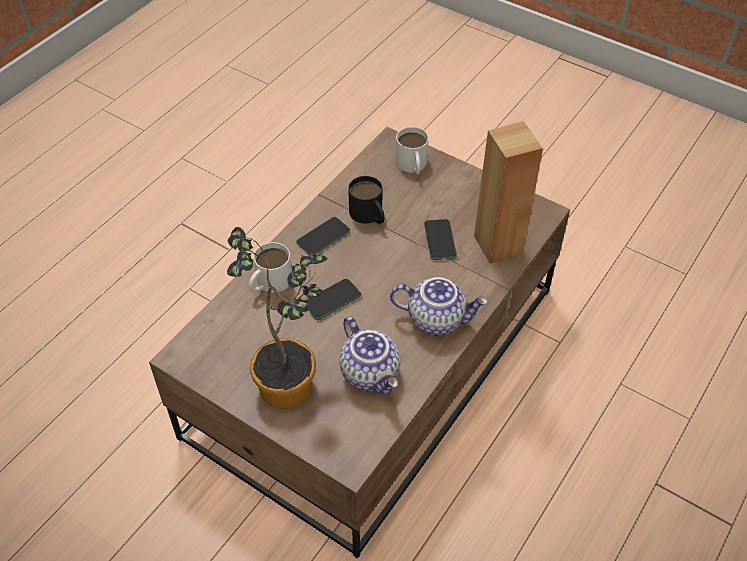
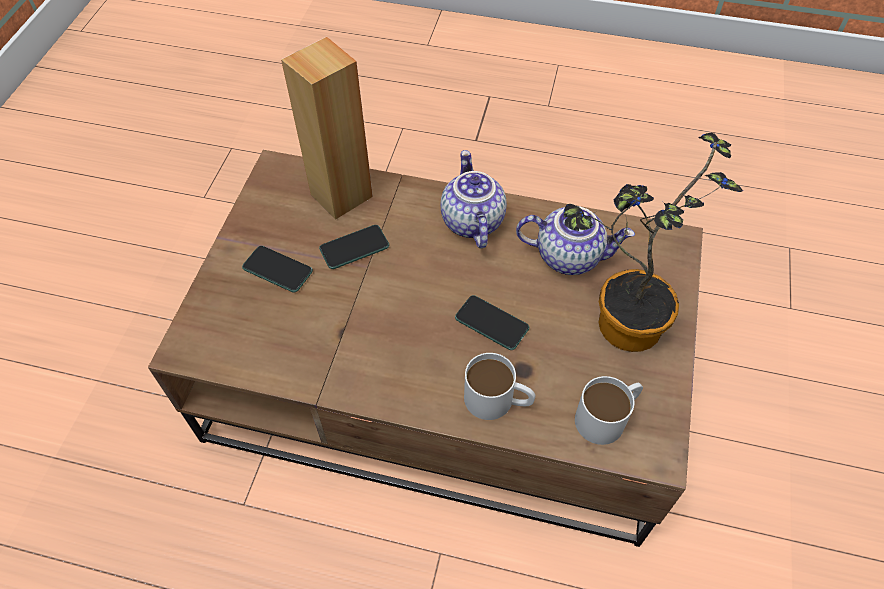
camera: 110 degrees left, 5 degrees up
(323, 237) = (395, 368): phone -> phone (277, 270)
(369, 215) = (338, 330): black mug -> none
(371, 373) = (569, 255): teapot -> teapot turned 60 degrees clockwise
(412, 166) = (228, 311): white mug -> white mug (608, 416)

